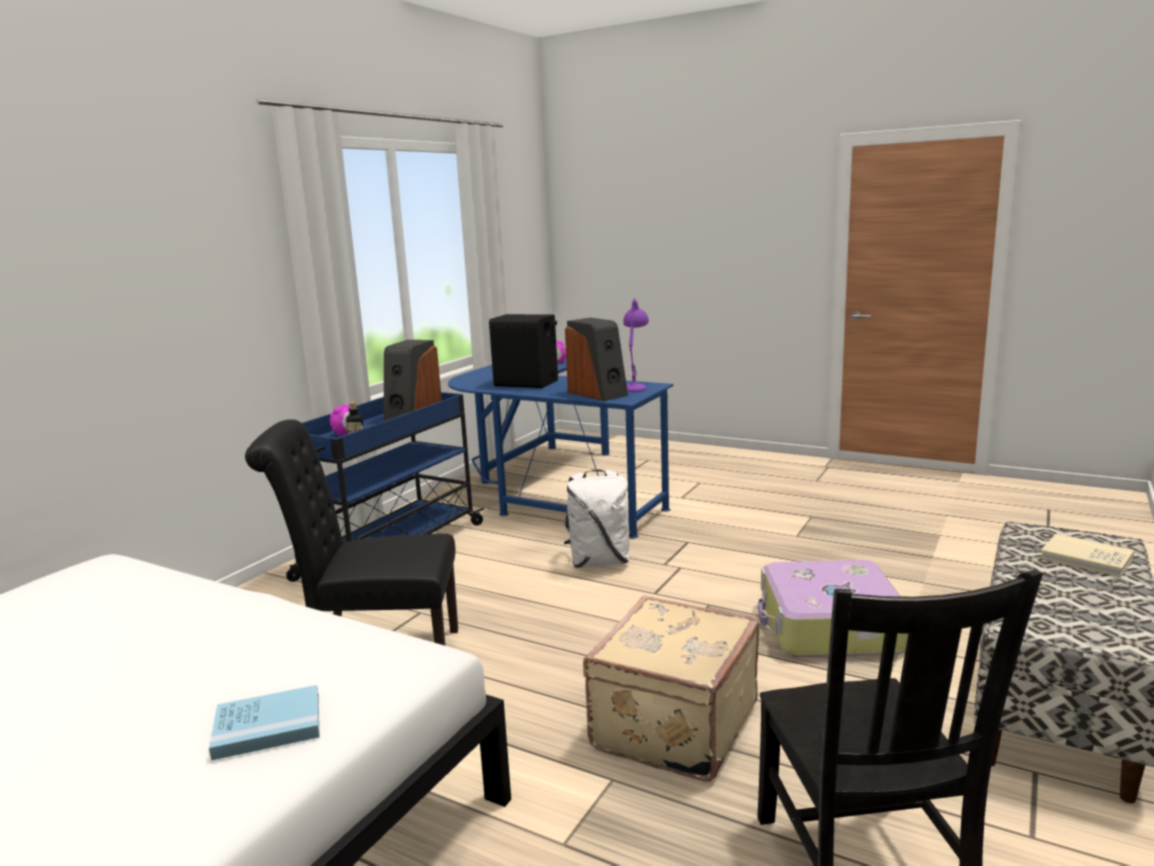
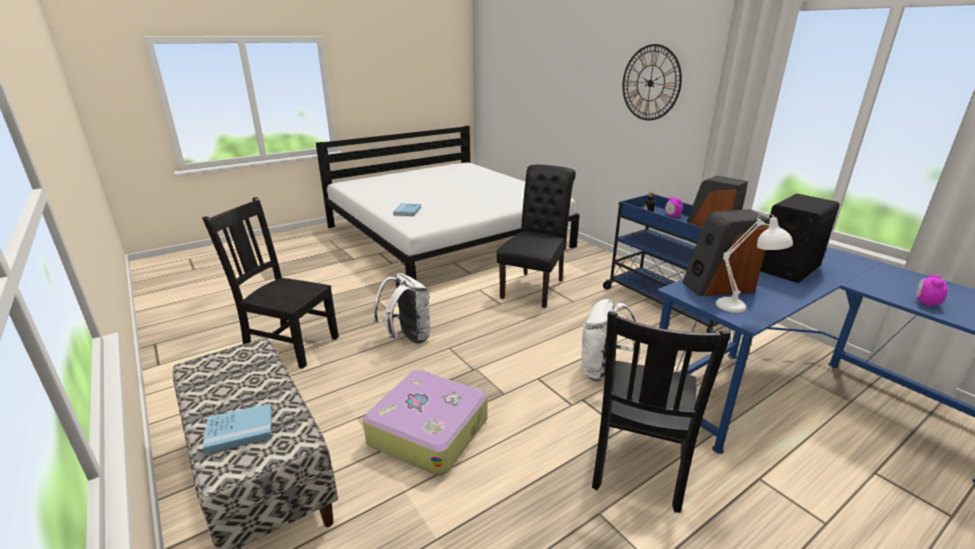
camera: 115 degrees right, 10 degrees up
(150, 261) = (650, 83): none -> wall clock
(636, 387) = (743, 309): purple table lamp -> white table lamp
(671, 726) = (407, 338): beige suitcase -> white backpack
(725, 530) = (638, 466): none -> black chair
(1086, 558) = (240, 430): beige book -> blue book

